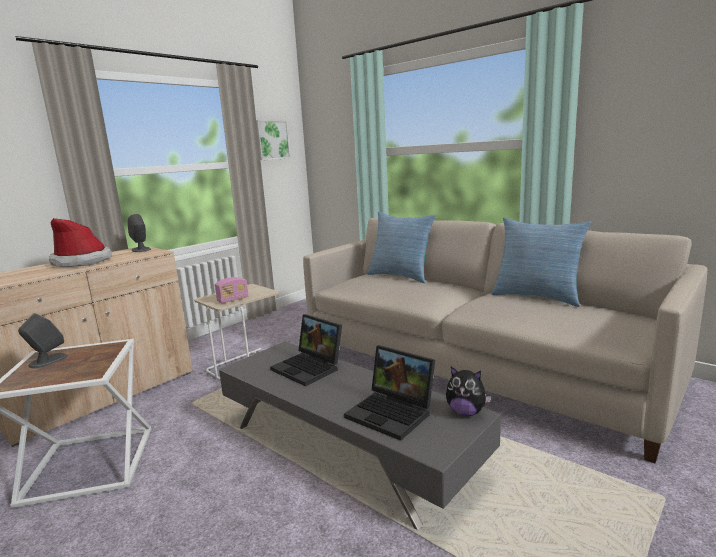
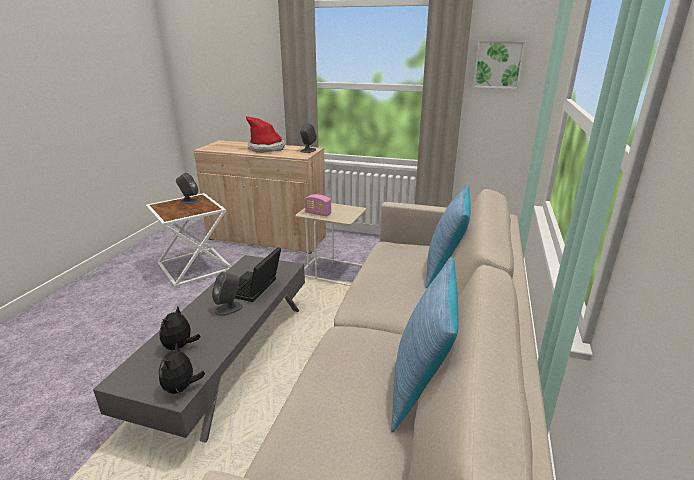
camera: 65 degrees right, 10 degrees up
(338, 383) = (229, 308): none -> grey speaker
(393, 413) = (180, 347): laptop -> plush toy

